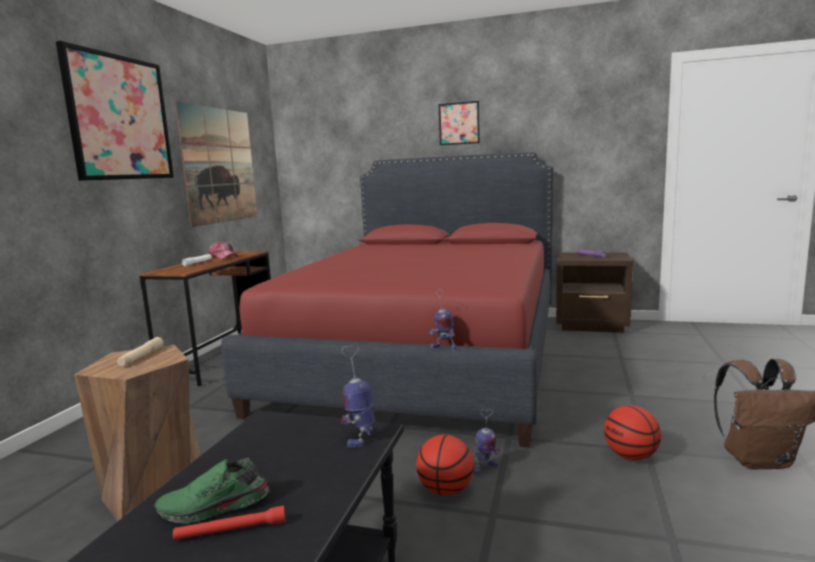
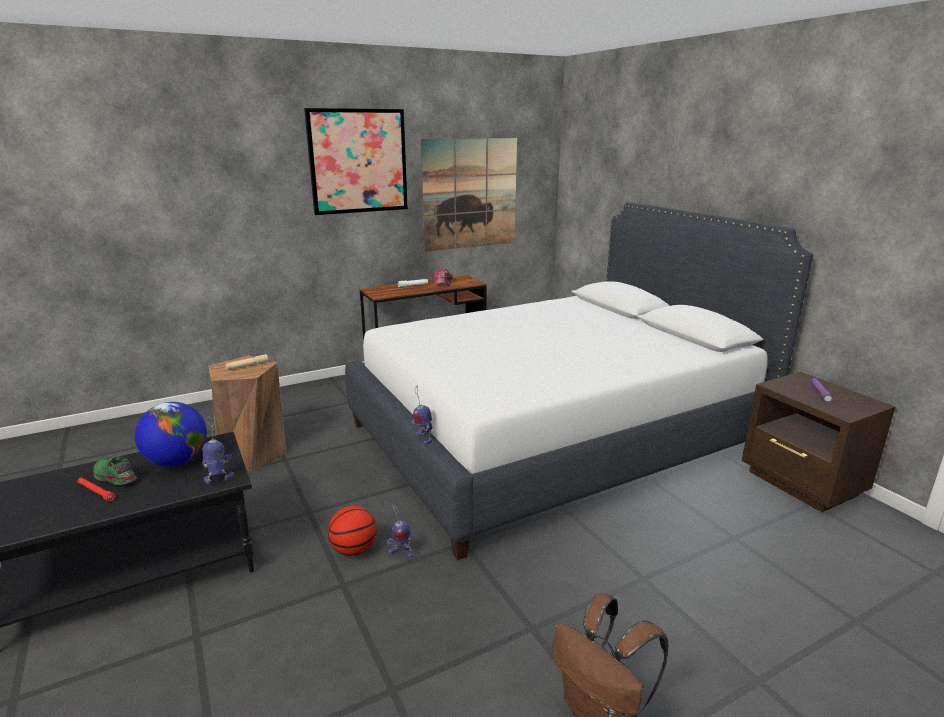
camera: 45 degrees right, 10 degrees up
(264, 454) = (177, 461): none -> globe
(426, 357) = (553, 436): red bed -> white bed
(459, 123) = (720, 171): picture -> none
(631, 456) = (508, 622): basketball -> none

